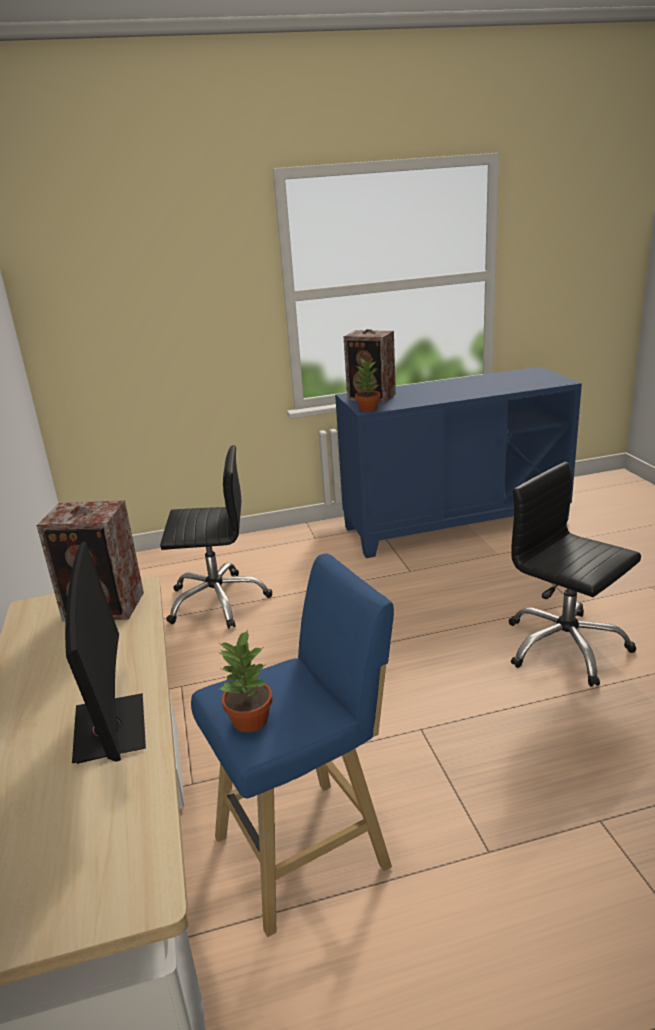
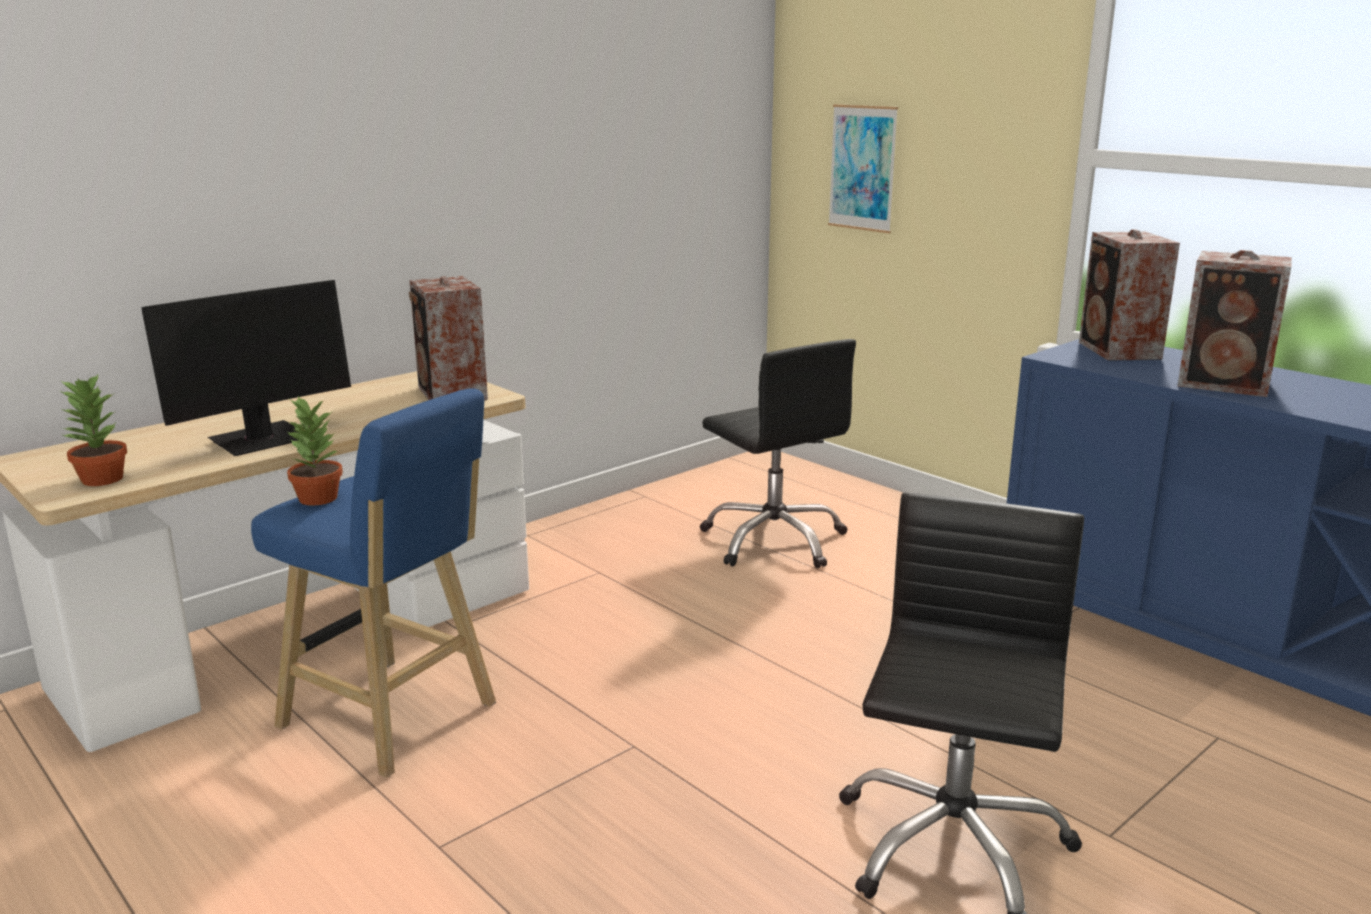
camera: 60 degrees right, 5 degrees down
(118, 334) = (862, 168): none -> picture
(368, 409) = (1058, 357): potted plant -> potted plant (101, 479)
(446, 394) = (1226, 384): none -> speaker

